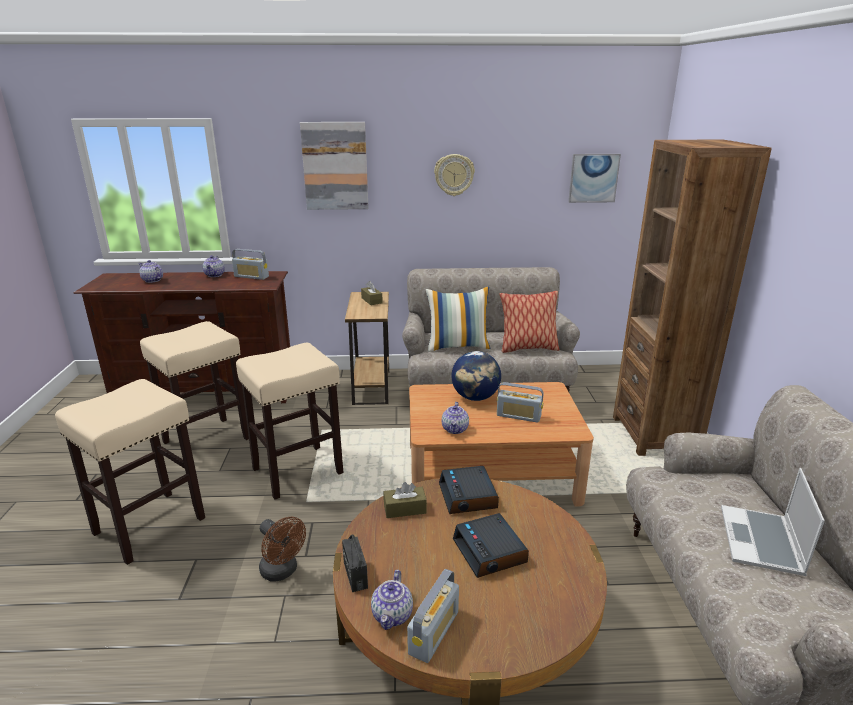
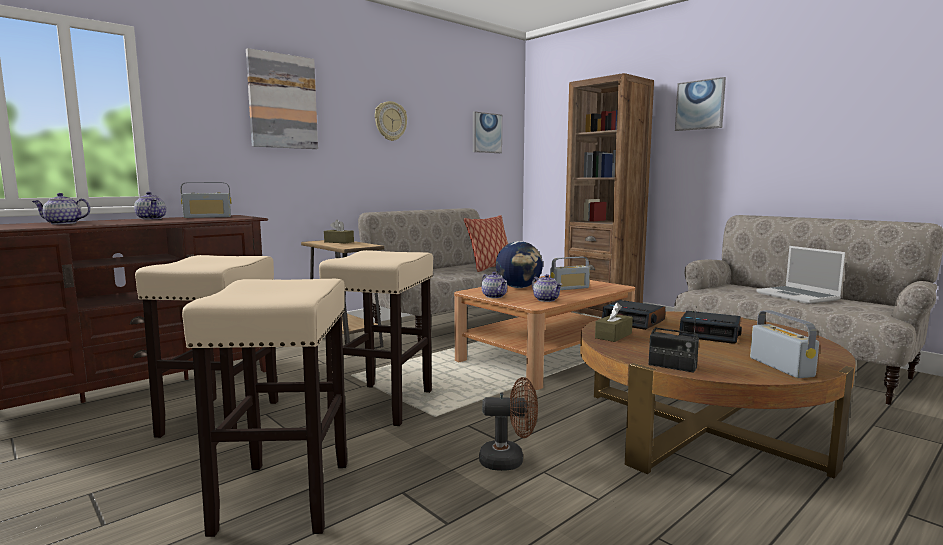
camera: 40 degrees left, 15 degrees down
(393, 615) = (743, 370): teapot -> teapot (494, 296)
(458, 346) = (436, 274): pillow -> none
(811, 203) = (700, 105): none -> picture

